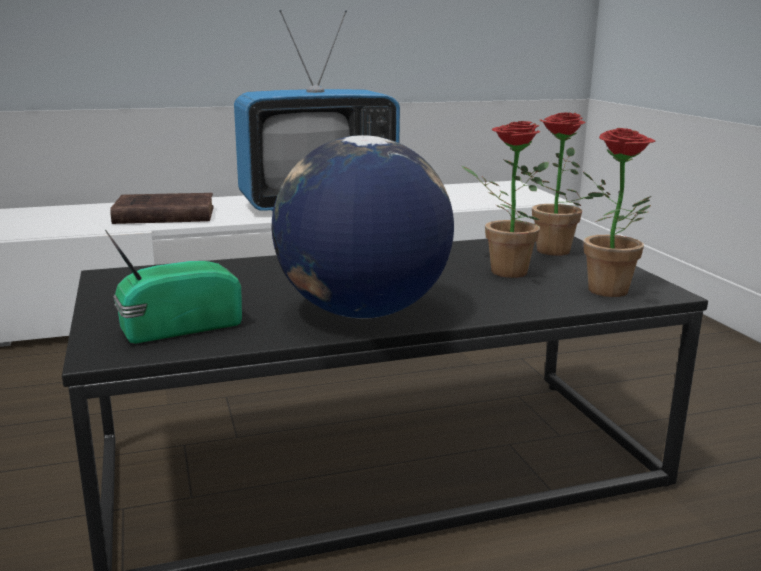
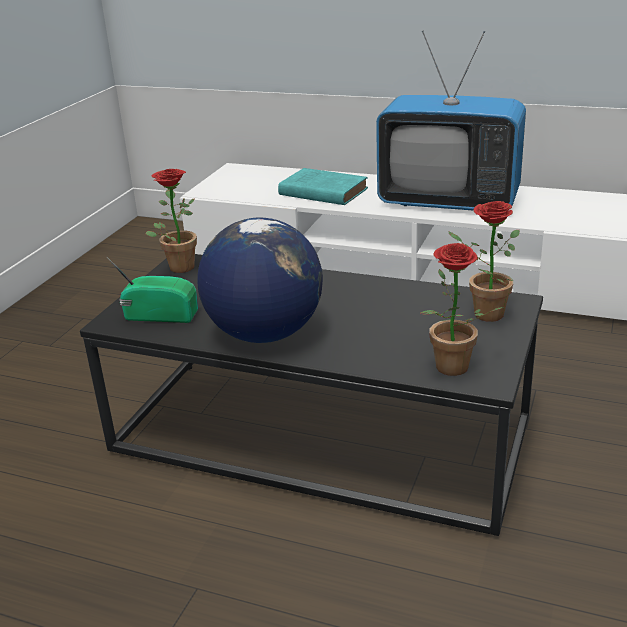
camera: 40 degrees right, 10 degrees up
(162, 215) = (321, 192): brown book -> turquoise book
(500, 271) = (410, 324): potted plant -> potted plant (179, 265)

